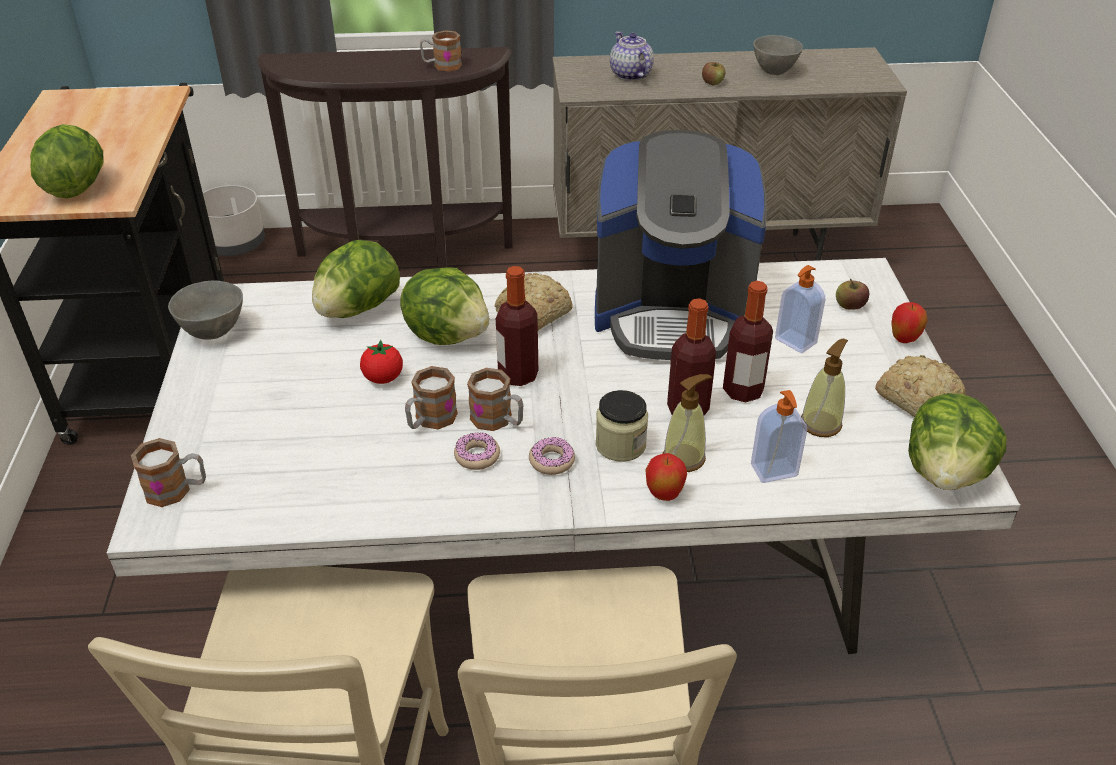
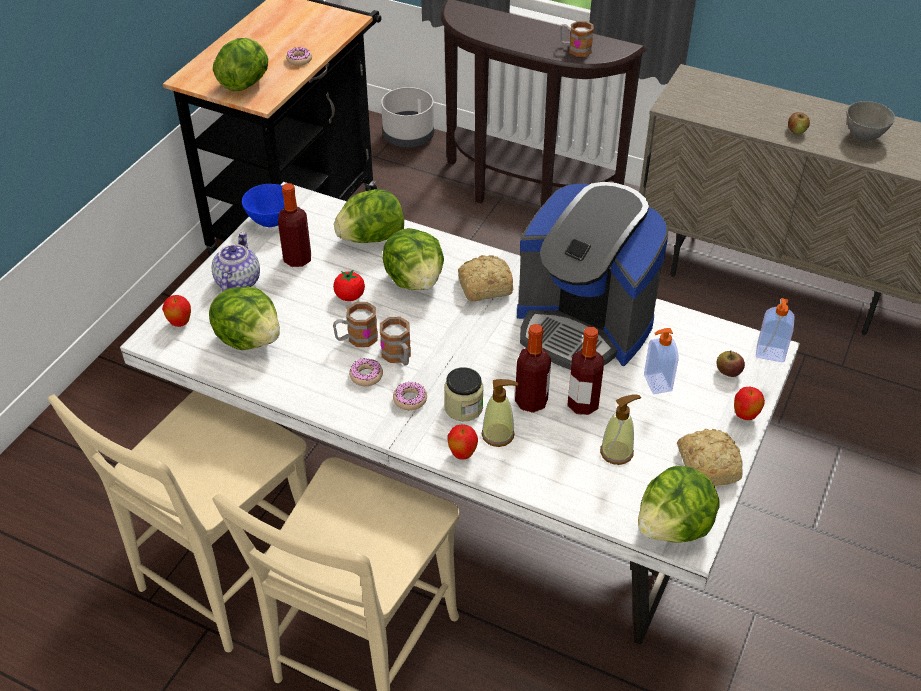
camera: 30 degrees right, 5 degrees up
(131, 147) = (299, 60): none -> donut
(177, 490) = (180, 323): mug -> apple
(214, 331) = (271, 221): grey bowl -> blue bowl
(290, 471) = (249, 338): none -> lettuce
(518, 375) = (437, 329): bottle -> bottle (297, 259)
(630, 74) = (730, 101): teapot -> teapot (237, 281)
(774, 471) = (551, 471): soap dispenser -> soap dispenser (770, 354)

